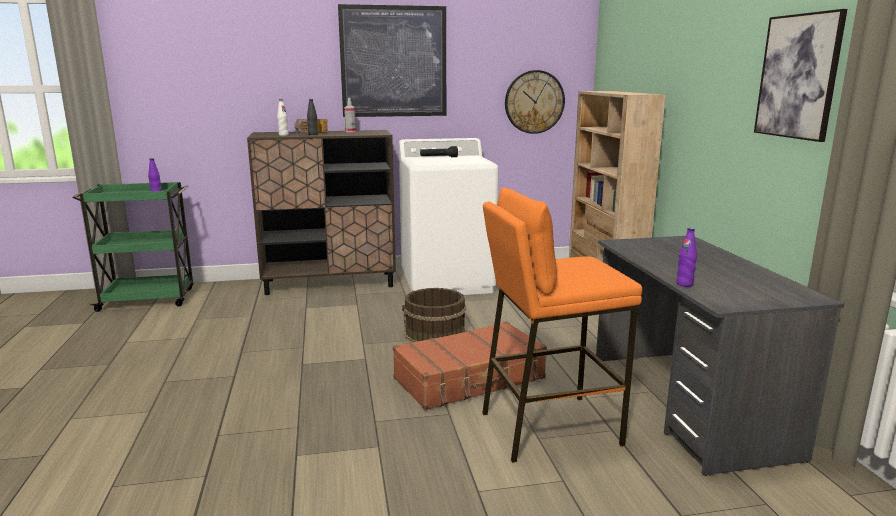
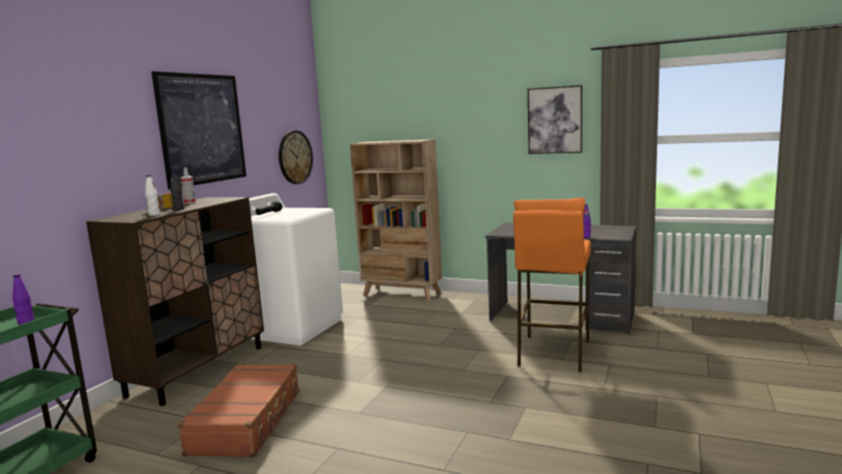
camera: 55 degrees left, 5 degrees down
(434, 334) = (381, 353): brown bucket -> none
(470, 379) = (467, 359): brown suitcase -> brown suitcase (248, 421)

